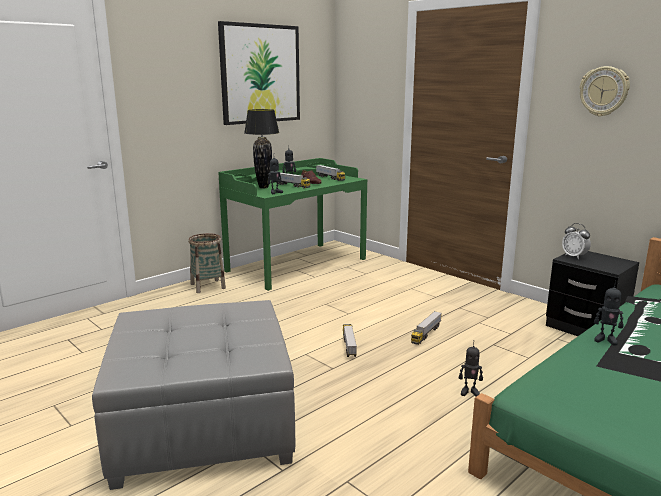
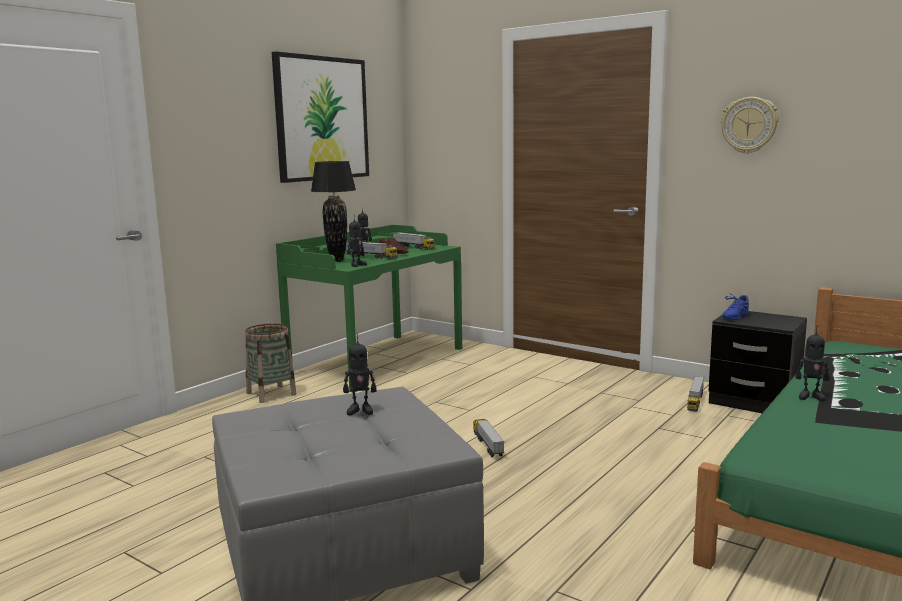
camera: 10 degrees left, 5 degrees down
(426, 334) = (575, 424): toy truck -> toy truck (695, 401)
(469, 392) = (655, 480): toy robot -> toy robot (360, 411)
(574, 256) = (734, 317): alarm clock -> blue shoe

